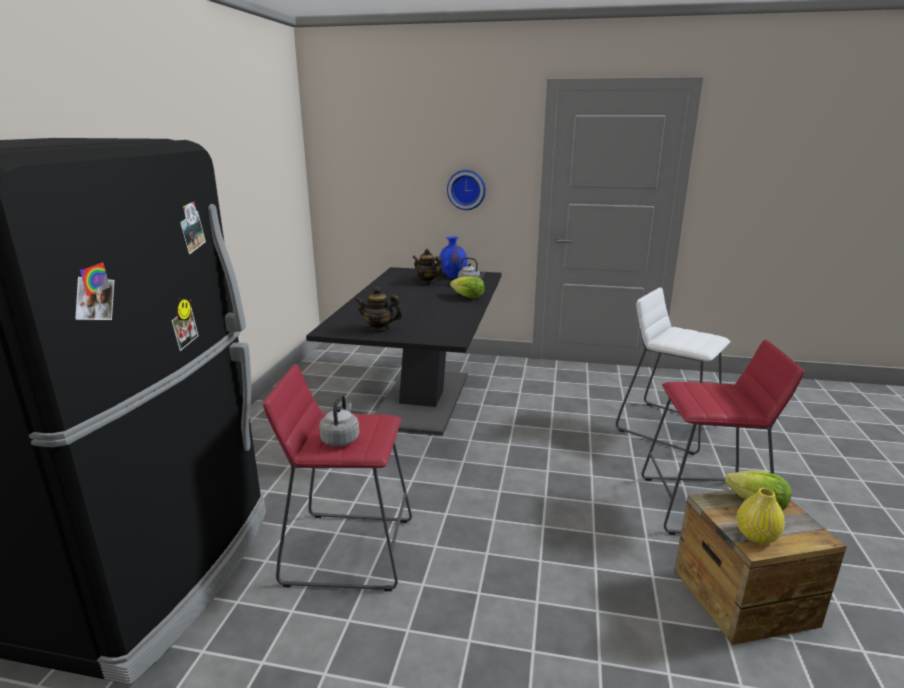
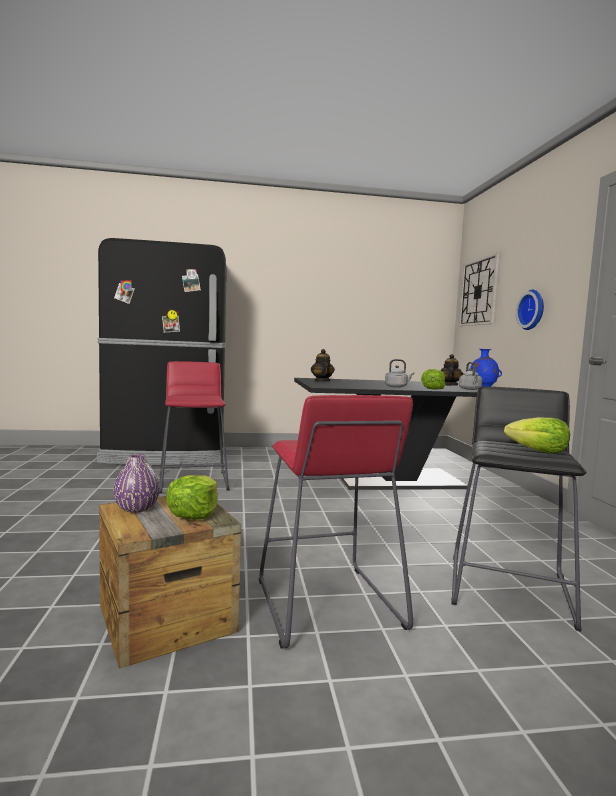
camera: 70 degrees right, 15 degrees down
(341, 439) = (186, 396): grey kettle -> grey kettle (397, 387)
(360, 158) = (479, 292): none -> wall clock
(667, 427) = (509, 588): white stool -> black stool
(695, 336) = (538, 451): none -> lettuce
(756, 536) = (136, 508): yellow vase -> purple vase

